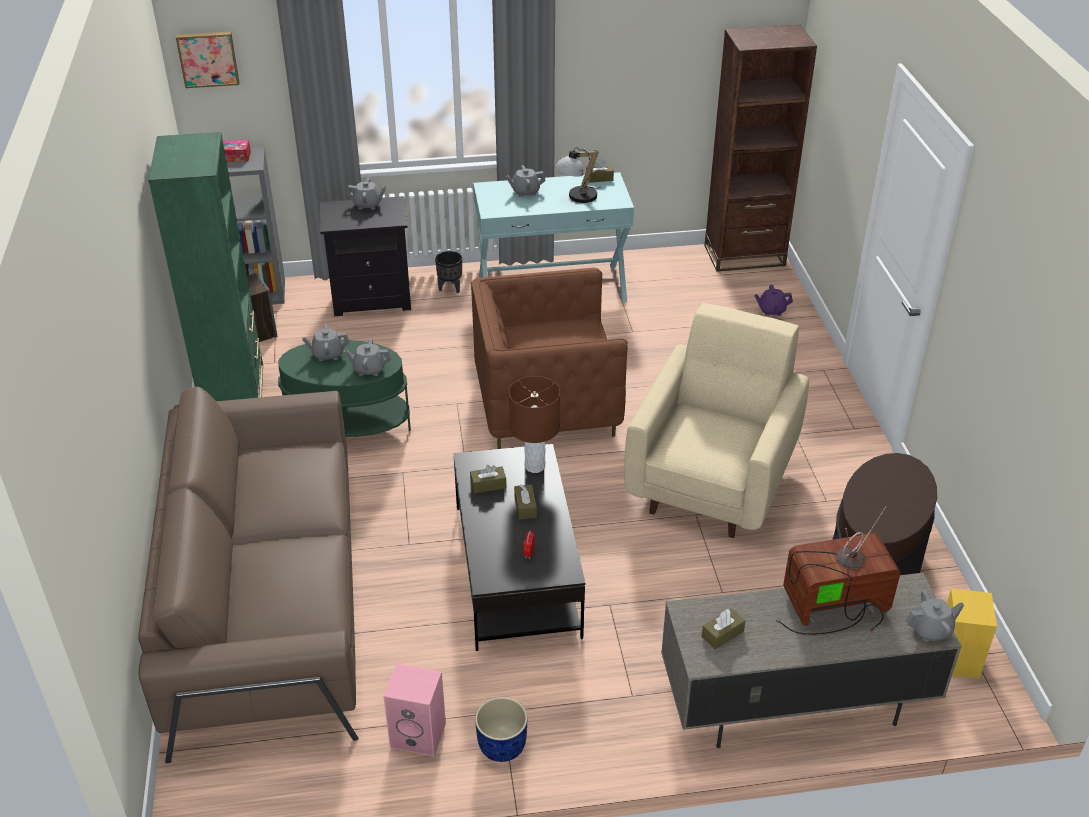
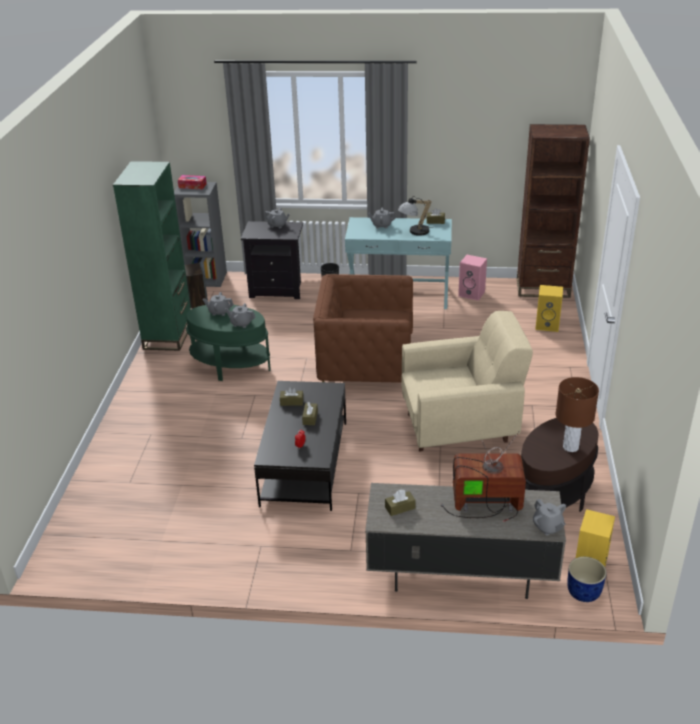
camera: 15 degrees right, 5 degrees down
(208, 58) = (183, 121): picture -> none
(267, 597) = (141, 456): brown sofa -> none
(419, 734) = (203, 550): pink speaker -> pink speaker (472, 294)
(501, 746) = (252, 566): blue planter -> blue planter (583, 592)
(535, 466) = (327, 394): brown table lamp -> brown table lamp (571, 447)
(713, 481) = (461, 427): beige armchair -> beige armchair turned 45 degrees clockwise
(771, 310) = (548, 325): purple teapot -> yellow speaker
(930, 630) = (547, 527): grey teapot -> grey teapot turned 60 degrees clockwise

